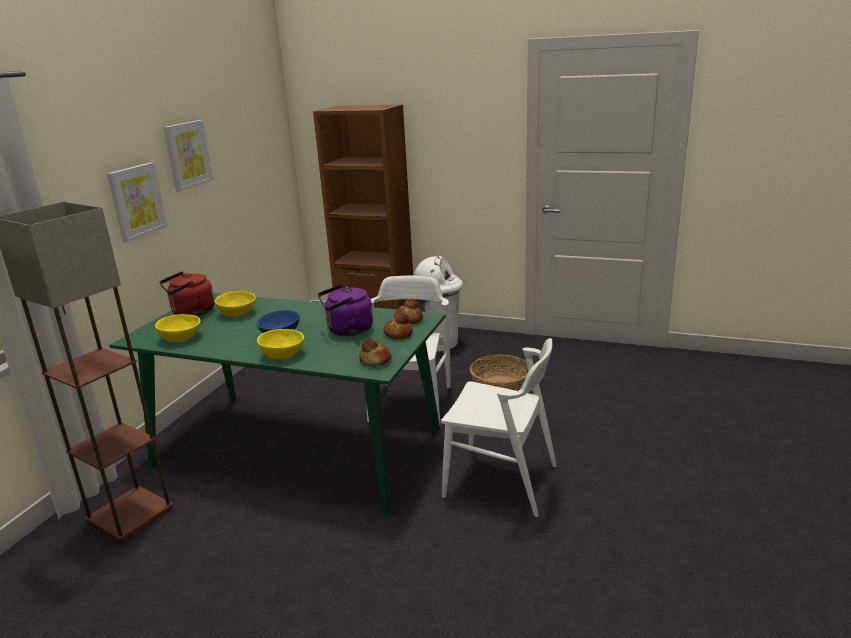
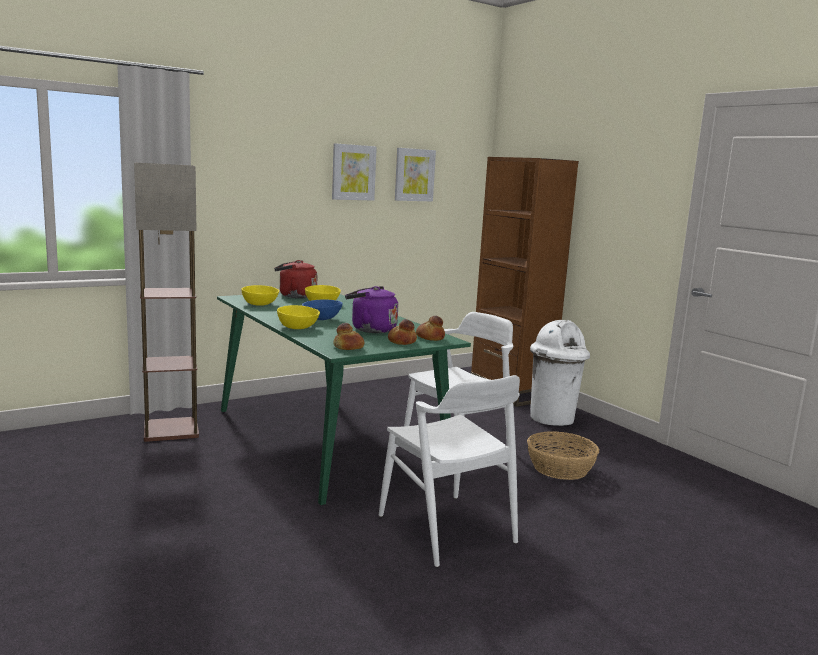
camera: 35 degrees right, 10 degrees down
(136, 201) = (288, 196): picture -> picture (414, 175)

